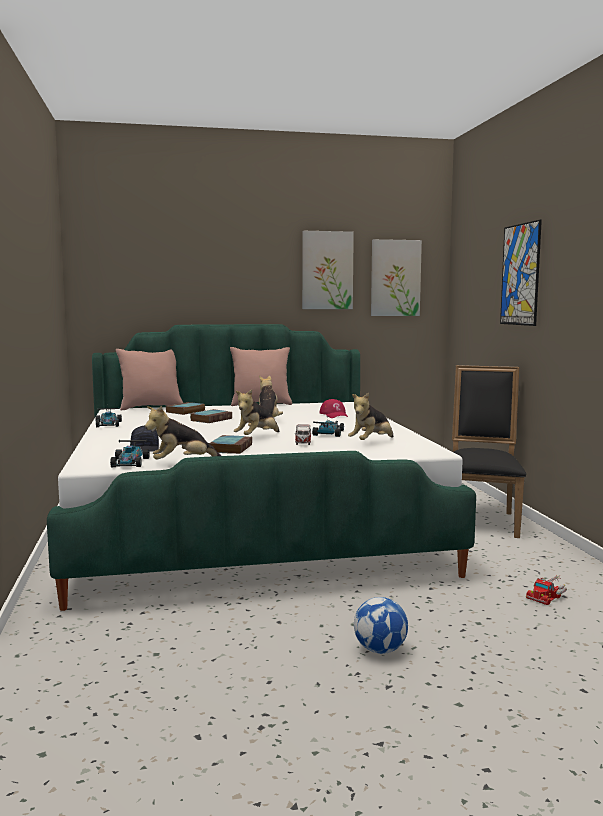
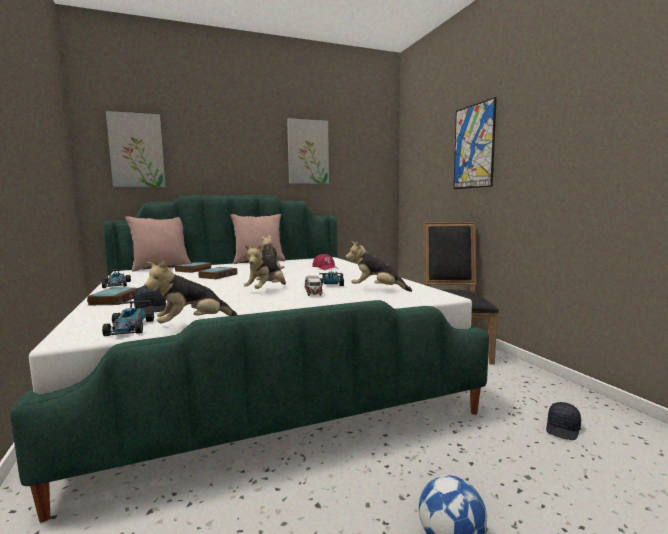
camera: 10 degrees left, 0 degrees up
(231, 448) = (243, 303): book -> book (115, 300)
(371, 442) = (377, 290): plush toy -> plush toy turned 75 degrees clockwise
(395, 278) = (360, 159): picture -> picture (137, 150)
(546, 595) = (563, 429): toy truck -> black cap

